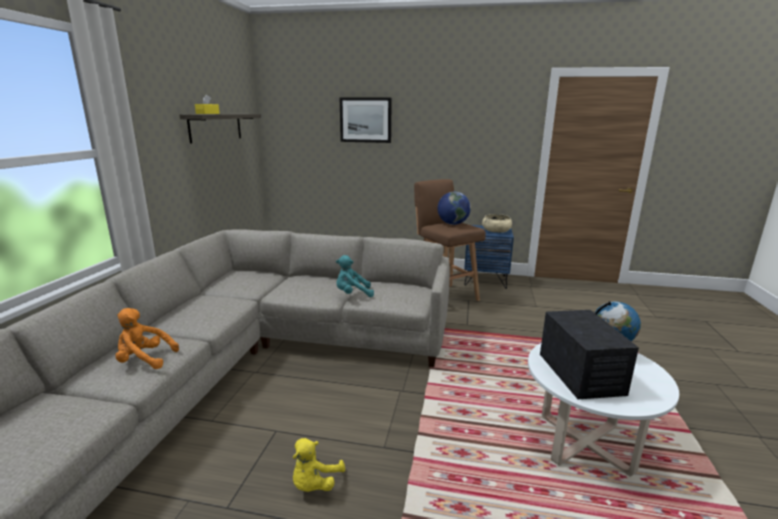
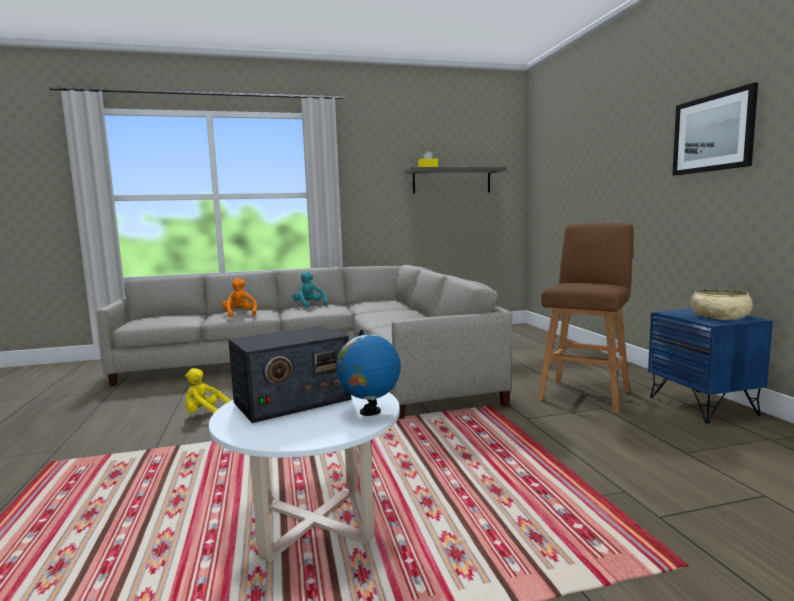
camera: 65 degrees right, 10 degrees down
(352, 294) = (391, 323): turquoise plush toy -> turquoise plush toy (309, 306)
(365, 120) = (601, 158): picture -> picture (713, 133)
(452, 224) = (591, 283): globe -> none

